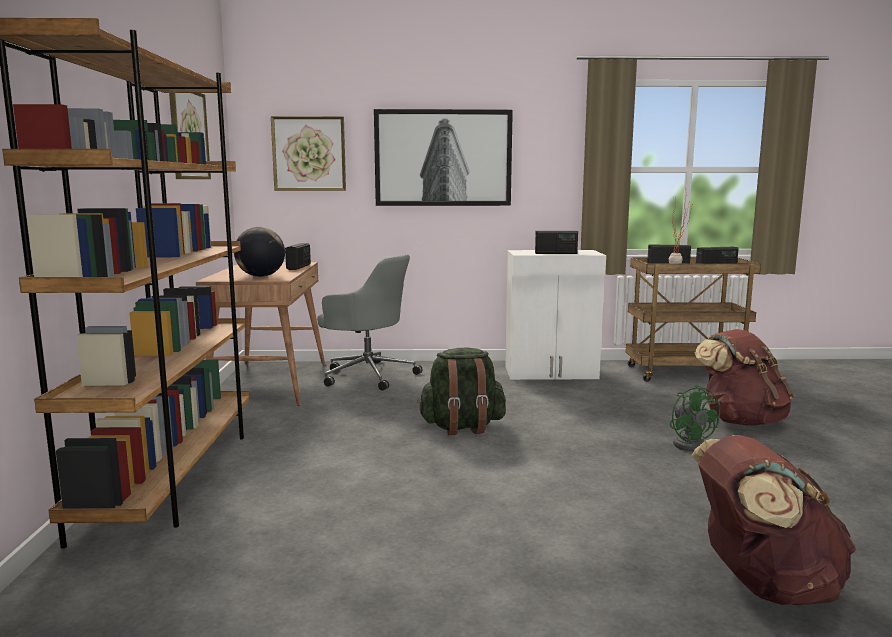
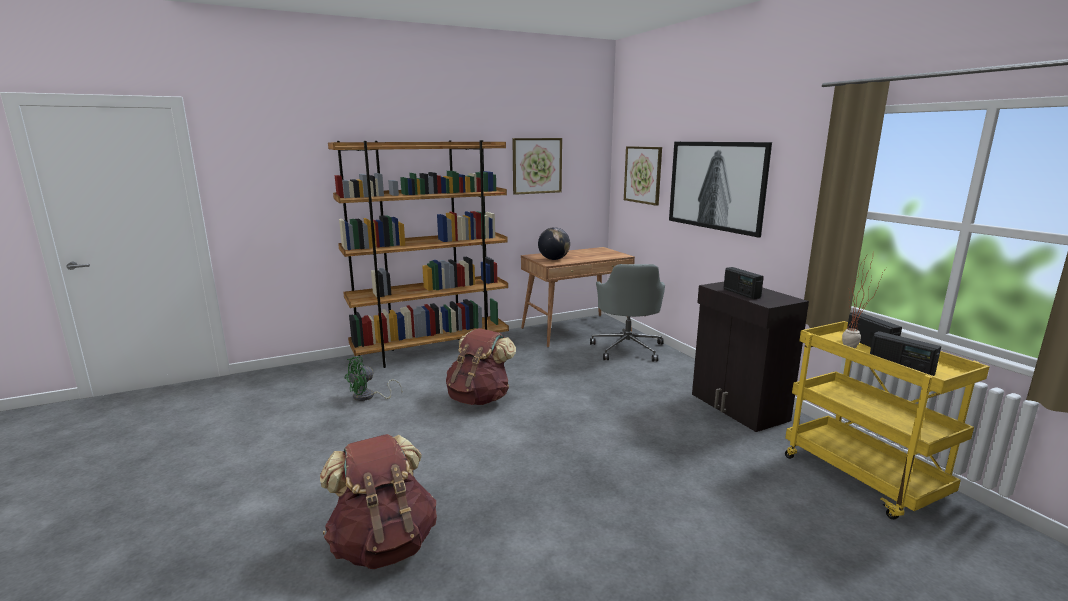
camera: 65 degrees right, 5 degrees up
(299, 267) = (603, 258): radio -> none
(462, 427) = (562, 398): green backpack -> none
(551, 373) = (738, 407): white cabinet -> black cabinet
(685, 373) = (863, 479): brown cart -> yellow cart
(690, 443) = (626, 497): green fan -> green fan (368, 397)
(740, 420) = (730, 526): brown backpack -> brown backpack (479, 398)

